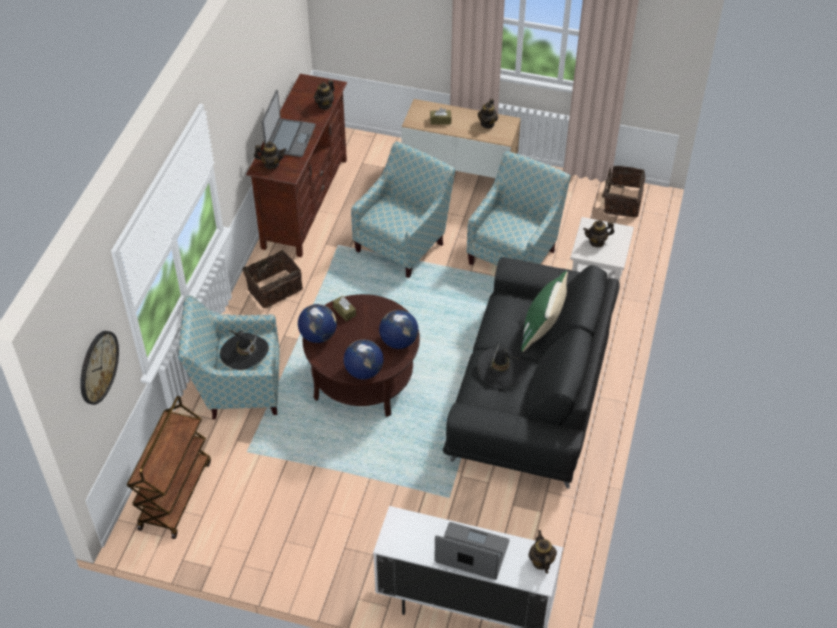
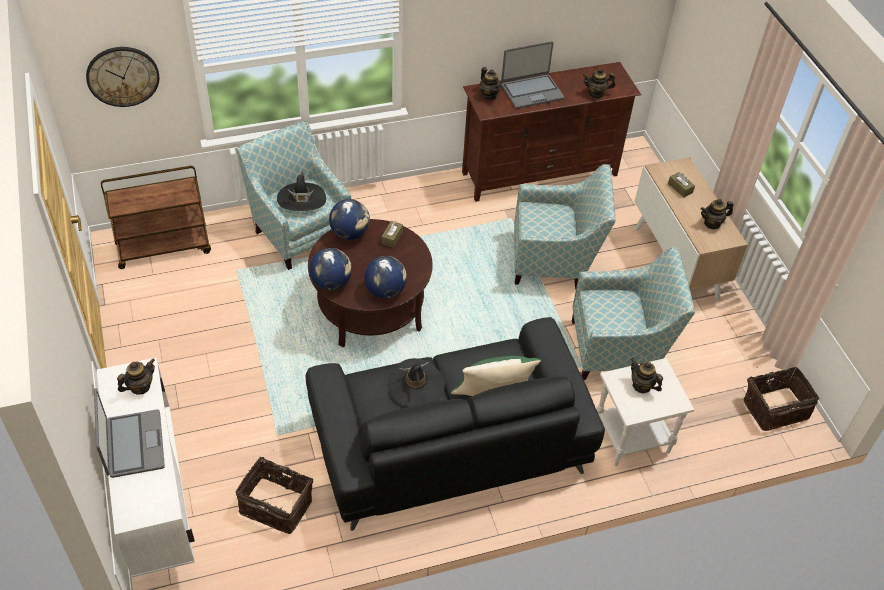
camera: 55 degrees right, 0 degrees up
(274, 288) = (425, 201): basket -> basket (277, 504)
(541, 561) = (153, 507): teapot -> teapot (140, 387)

